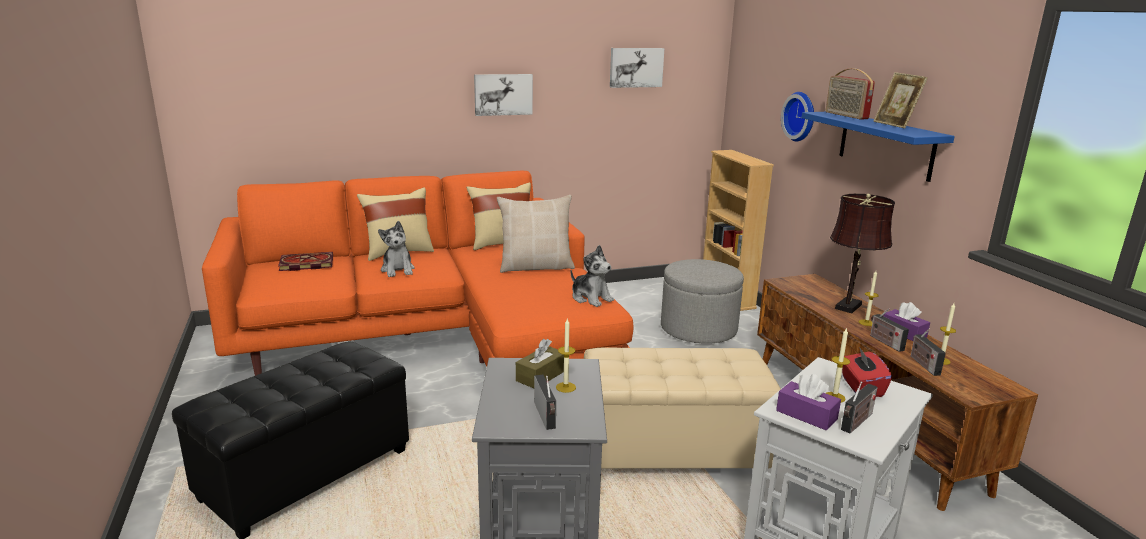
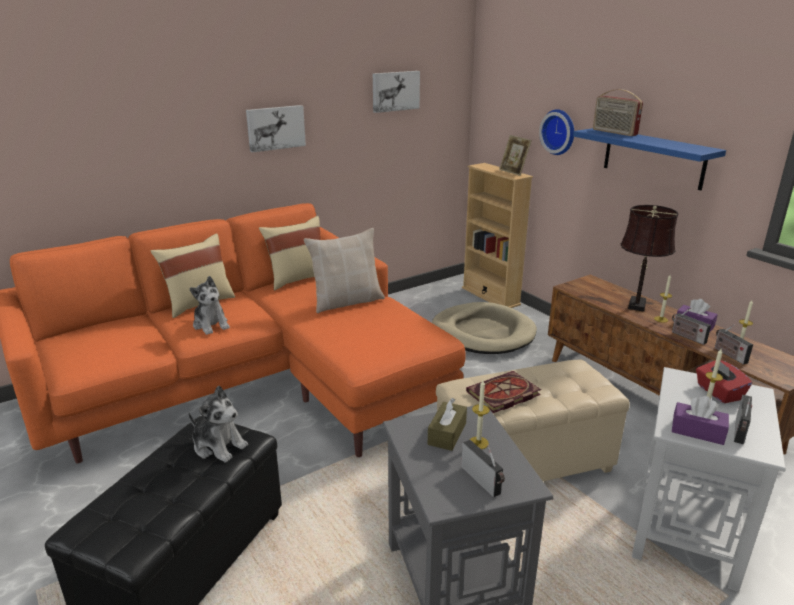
camera: 15 degrees left, 5 degrees up
(305, 264) = (106, 332): book -> book (502, 395)
(591, 298) = (419, 329): plush toy -> plush toy (219, 446)
(698, 329) = (483, 333): grey ottoman -> beige dog bed
(895, 125) = (666, 141): picture frame -> picture frame (513, 172)

